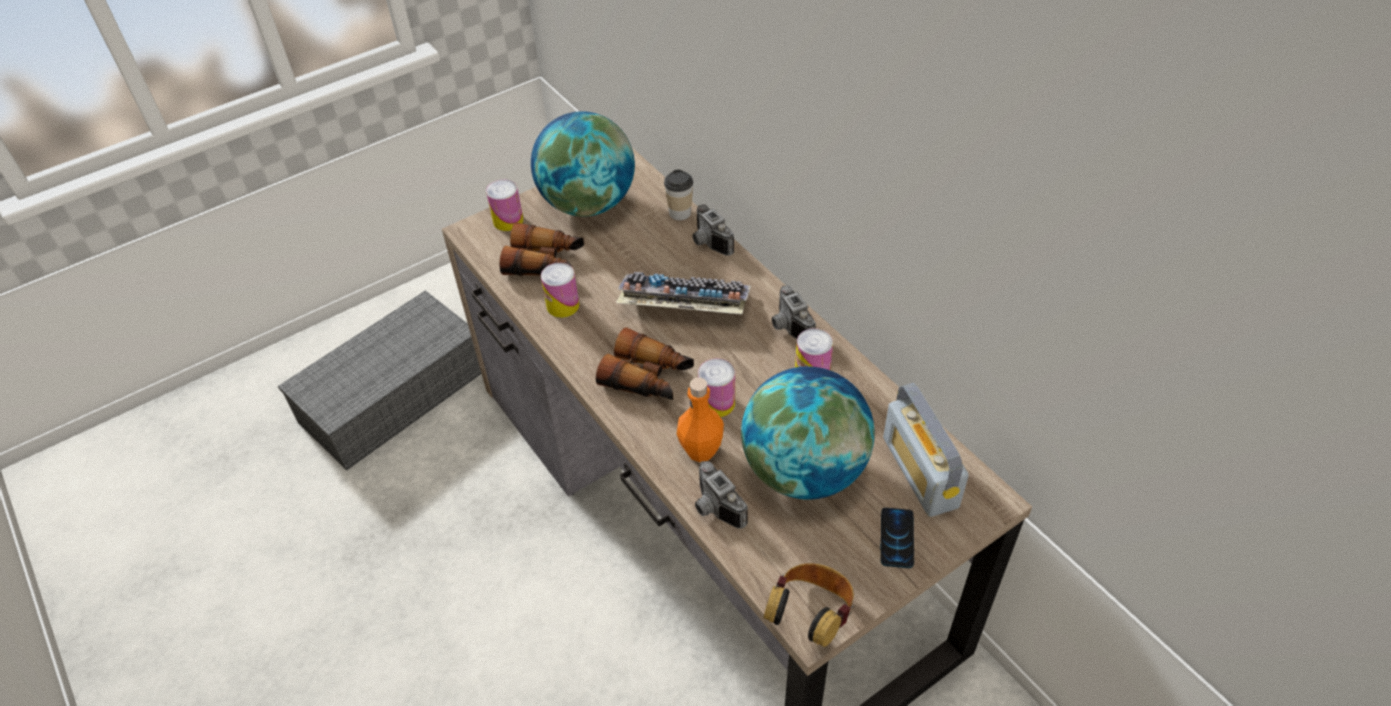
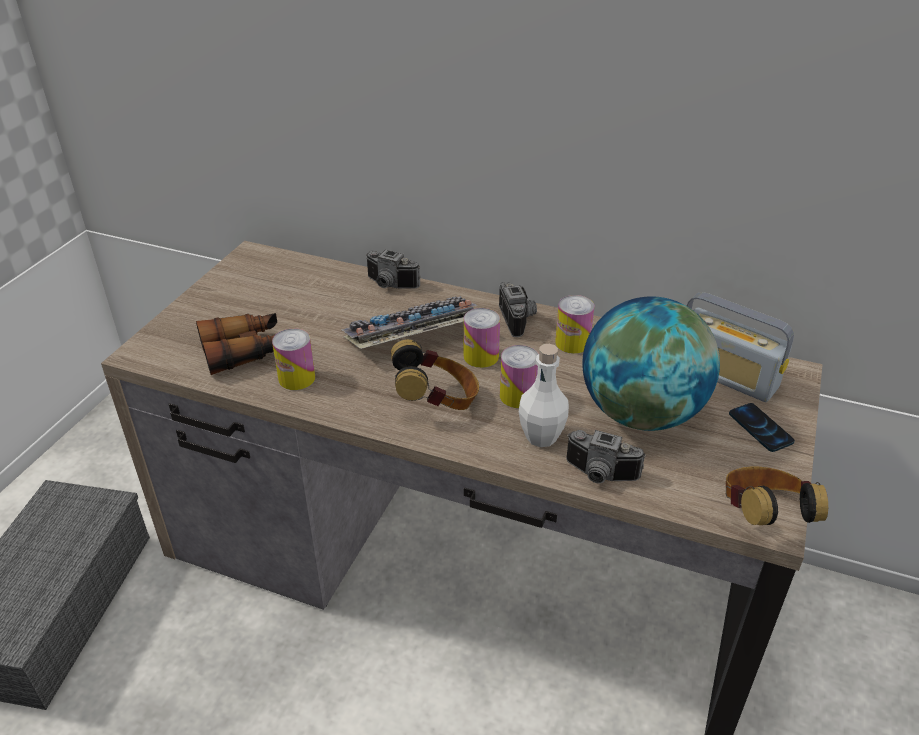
camera: 35 degrees left, 10 degrees down
(508, 221) = (173, 332): can -> can (481, 356)
(588, 204) = (246, 293): globe -> none
(648, 377) = (437, 401): binoculars -> headphones
(680, 213) = (342, 273): cup -> none
(701, 450) = (541, 436): orange bottle -> white bottle
(788, 327) = (519, 319): camera -> camera turned 135 degrees counterclockwise

